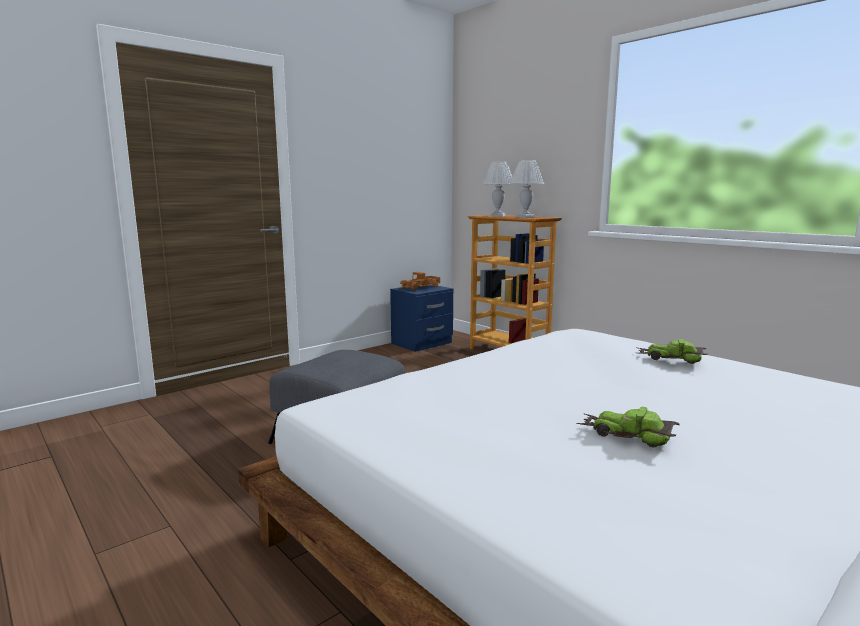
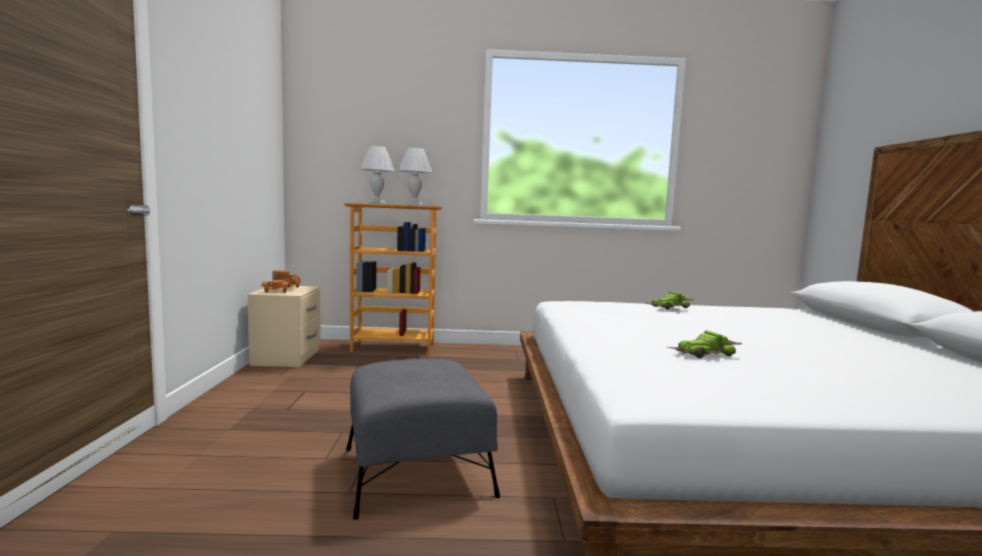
camera: 50 degrees left, 5 degrees down
(422, 343) = (288, 357): blue nightstand -> beige nightstand
(626, 434) = (806, 350): toy car -> toy car (704, 353)

